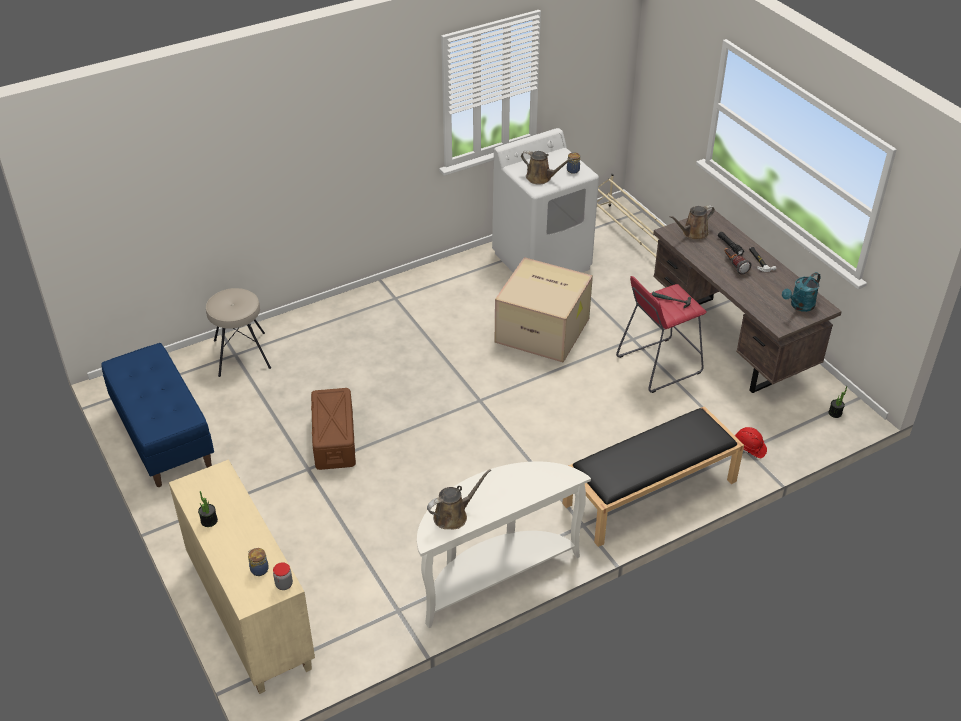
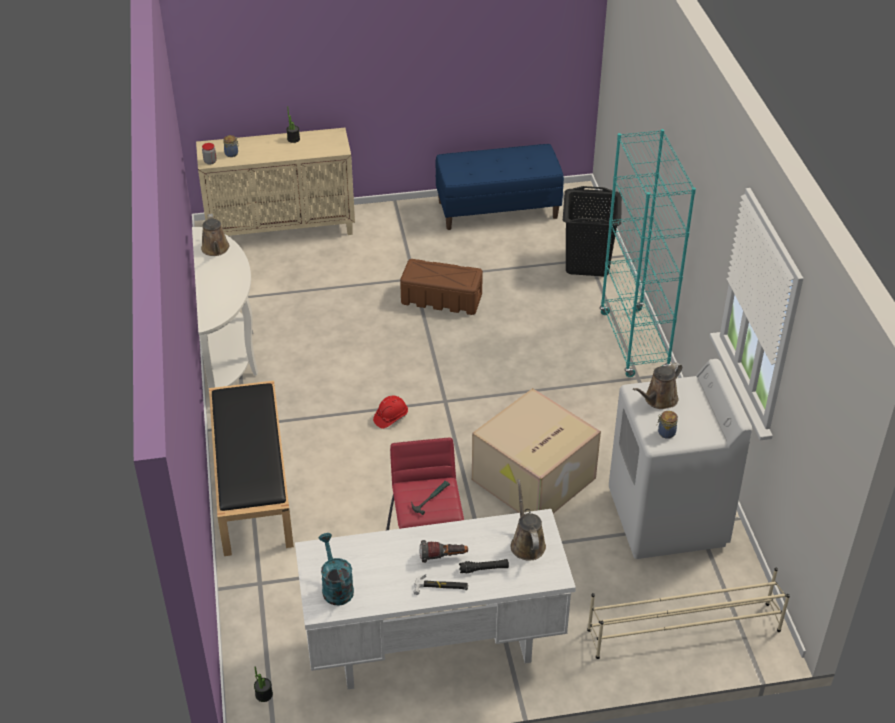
camera: 110 degrees right, 0 degrees up
(241, 354) = (588, 263): beige stool -> black laundry basket
(350, 307) = (634, 343): none -> turquoise bookcase
(731, 343) = (432, 646): brown desk -> white desk
(749, 448) = (260, 587): red hard hat -> red hard hat (390, 417)

